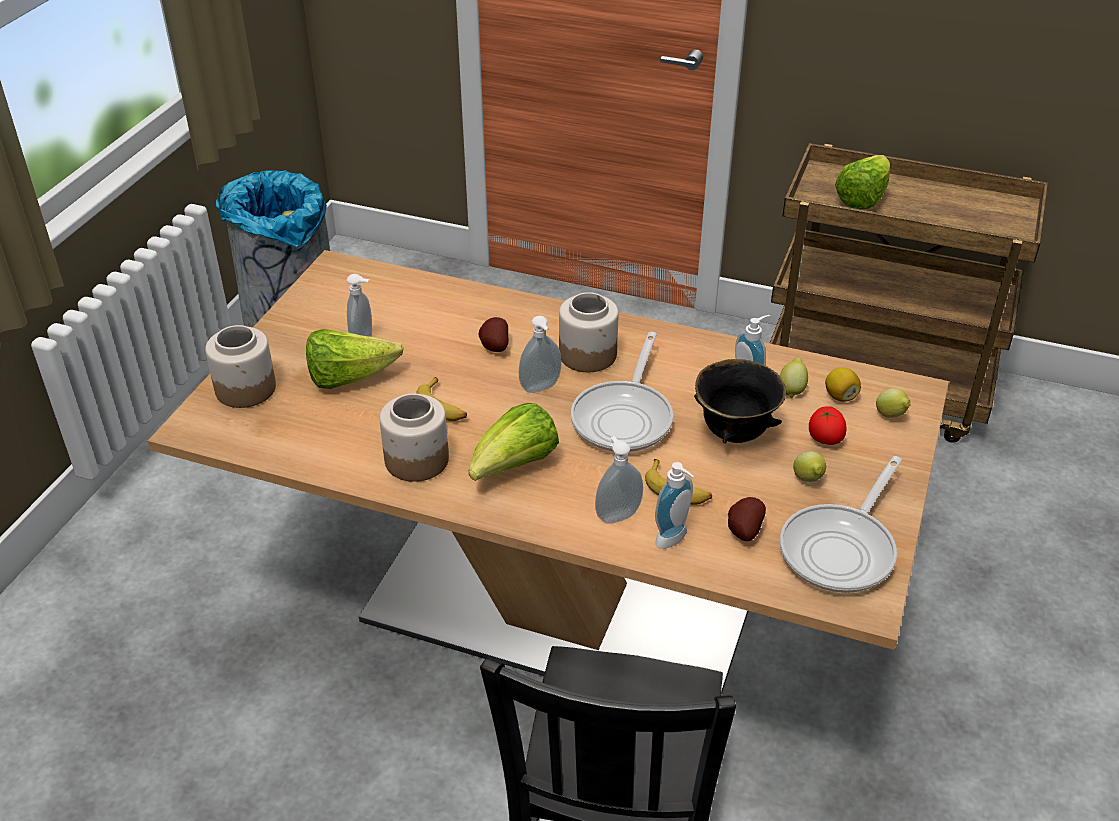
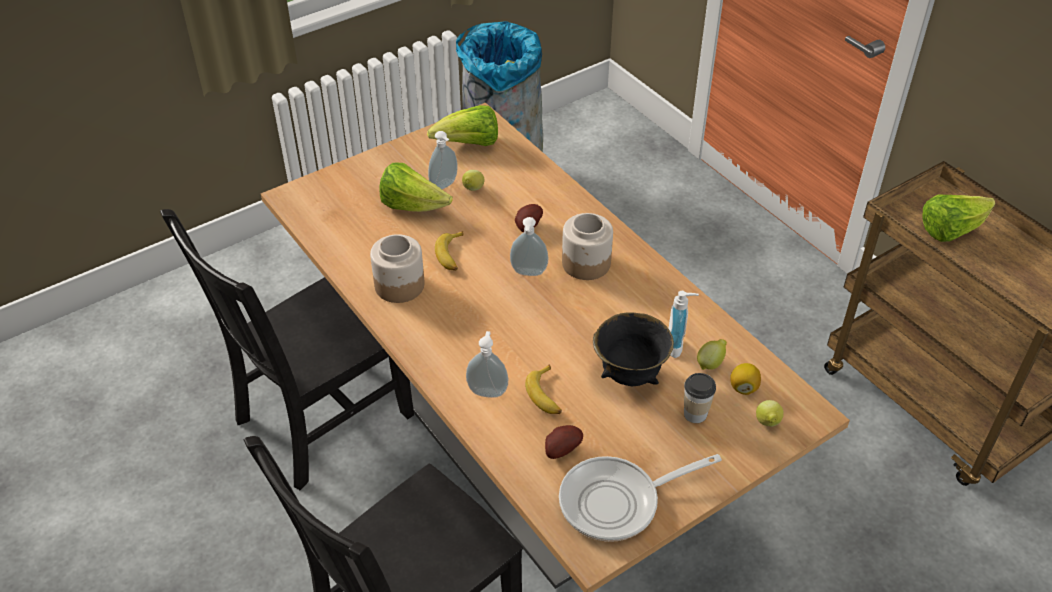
camera: 35 degrees right, 5 degrees up
(246, 388) = (345, 184): jar -> none
(309, 703) = (319, 420): none -> black chair
(515, 466) = (456, 322): lettuce -> lettuce (469, 144)
(625, 417) = (564, 323): frying pan -> none
(674, 540) = (507, 430): soap dispenser -> none
(808, 480) = (648, 438): lemon -> lemon (472, 190)
(825, 438) = (695, 414): tomato -> cup

